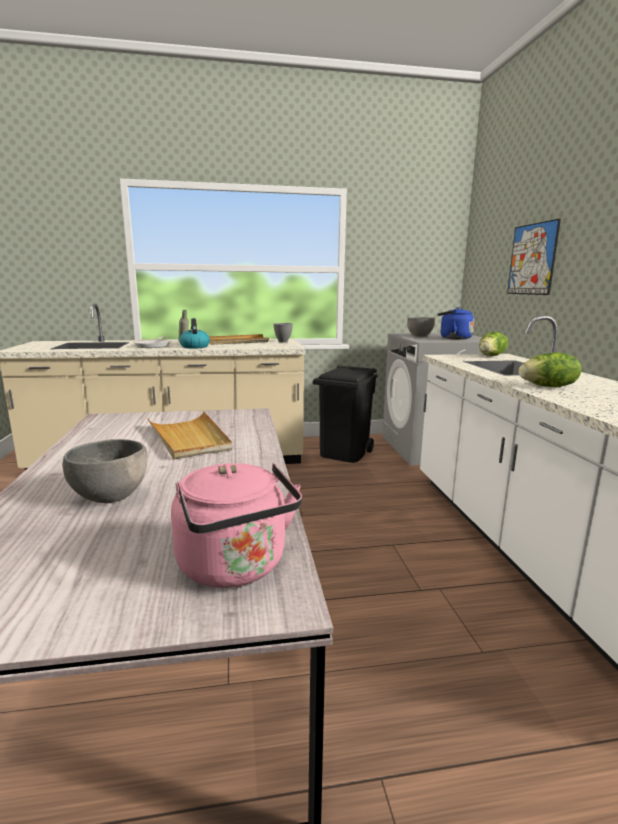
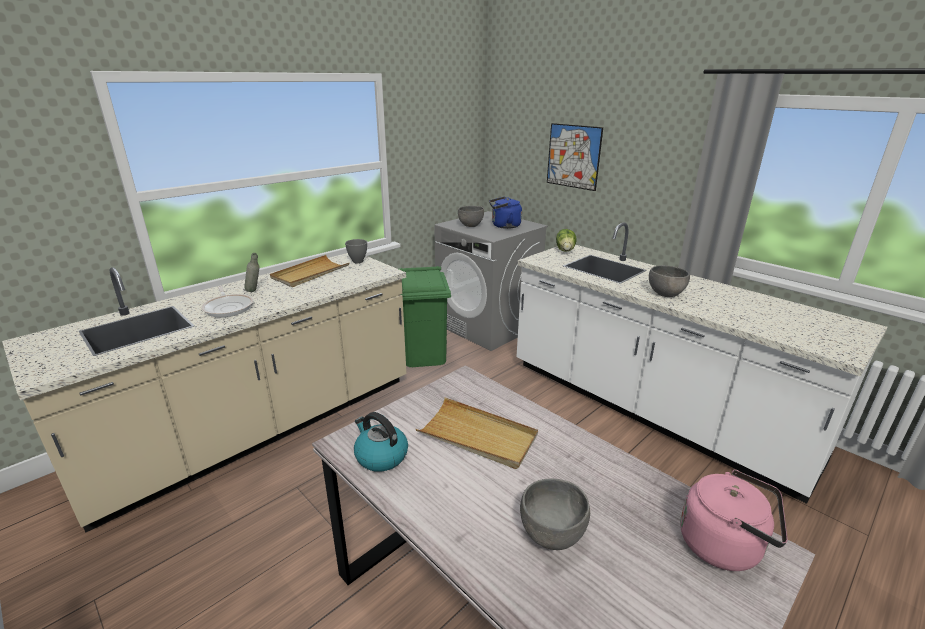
camera: 35 degrees left, 10 degrees up
(194, 346) = (285, 297): kettle -> kettle (380, 456)
(344, 453) = (424, 355): black trash can -> green trash can
(548, 386) = (666, 294): lettuce -> grey bowl

